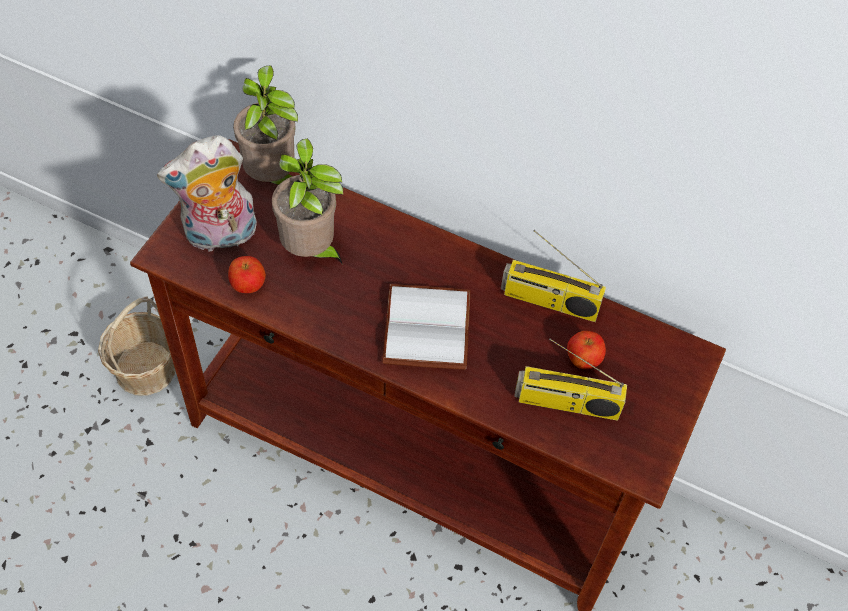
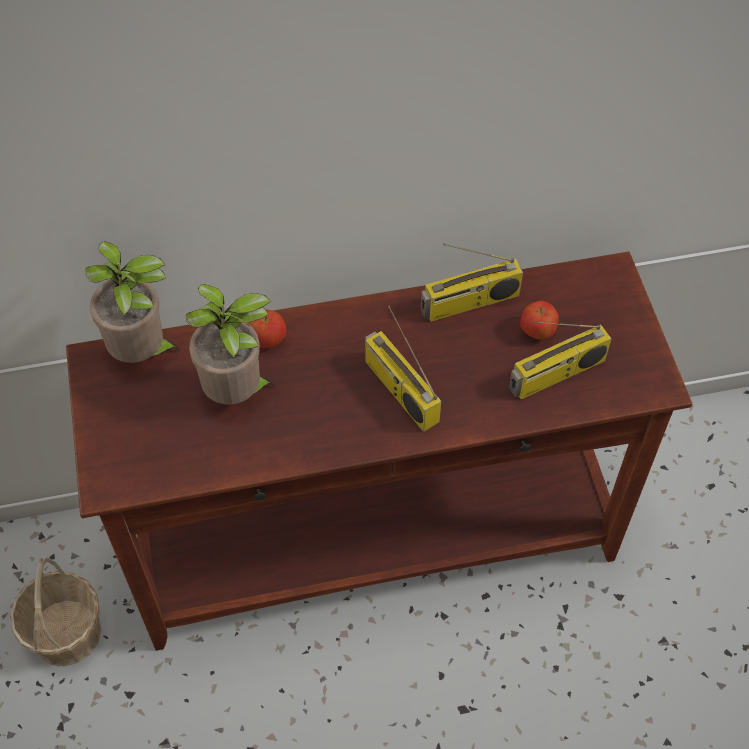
camera: 35 degrees left, 0 degrees up
(220, 236) = (143, 435): plush toy -> none
(248, 285) = (210, 460): apple -> apple (267, 340)
(430, 330) = (399, 391): white book -> radio

